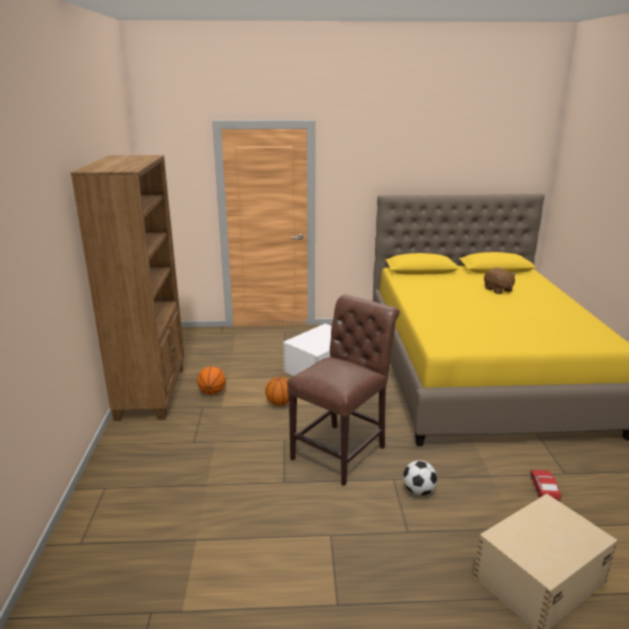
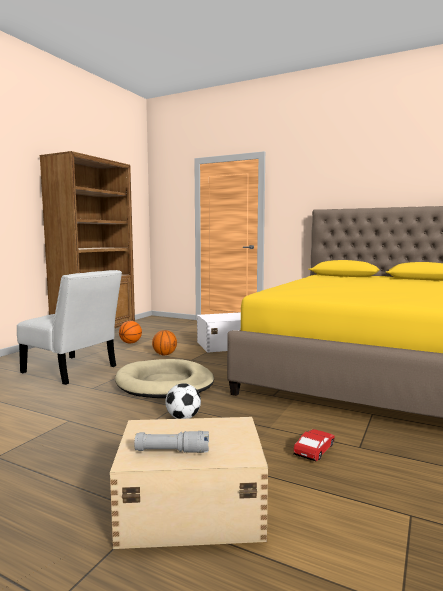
camera: 30 degrees right, 15 degrees down
(221, 462) = (73, 371): none -> white chair
(342, 450) = (164, 383): brown chair -> beige dog bed
(498, 290) = (399, 283): brown plush toy -> none
(554, 553) = (172, 451): none -> grey flashlight

